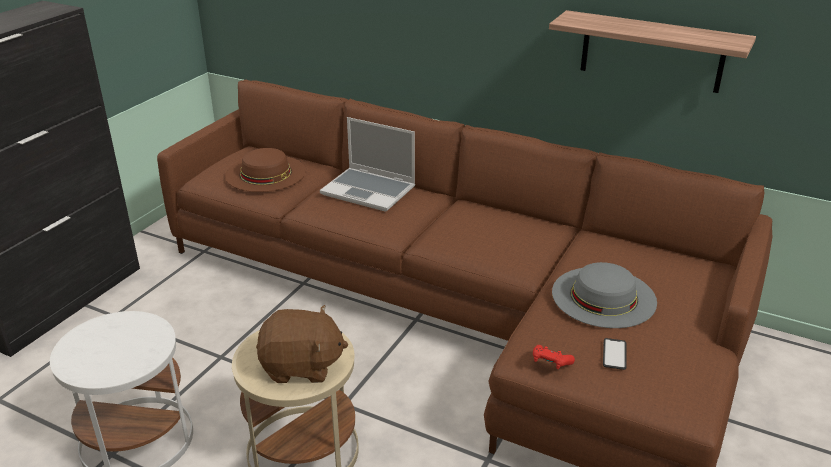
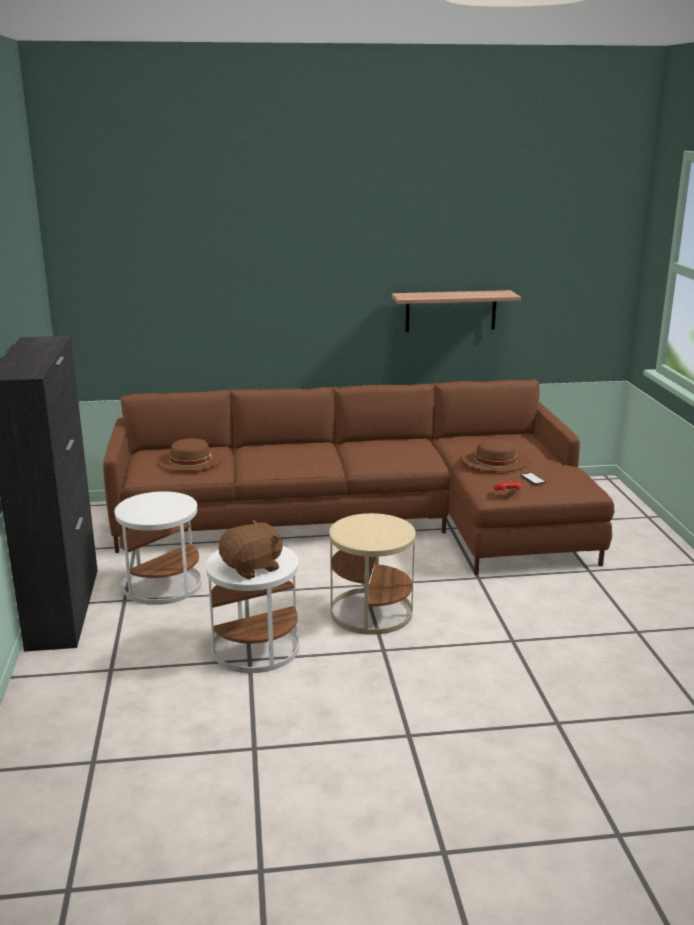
camera: 35 degrees left, 10 degrees down
(165, 310) = (162, 585): none -> white side table
(301, 366) = (385, 532): brown plush toy -> brown plush toy (252, 568)
(370, 191) = (283, 449): laptop -> none
(603, 296) = (495, 459): grey hat -> brown hat

